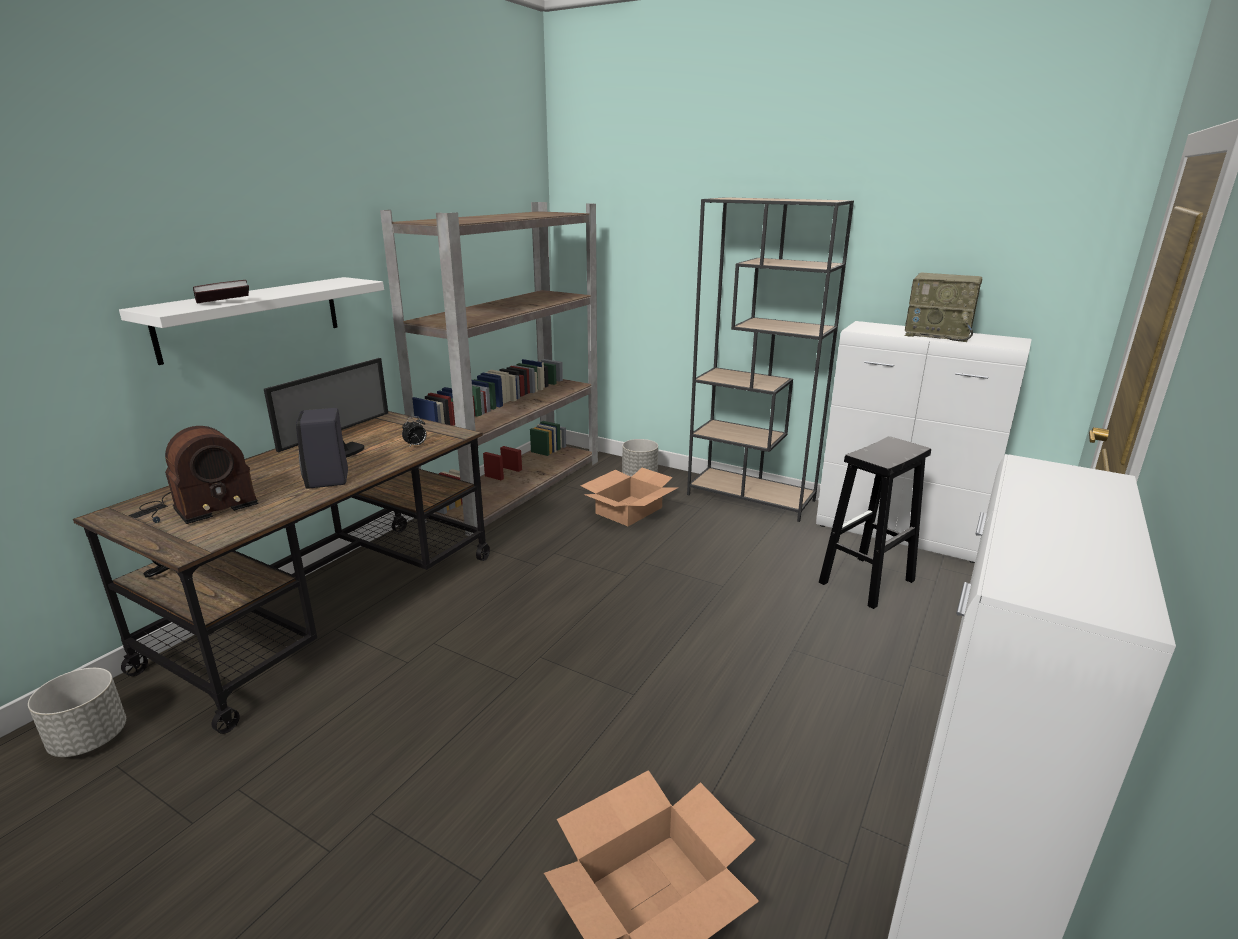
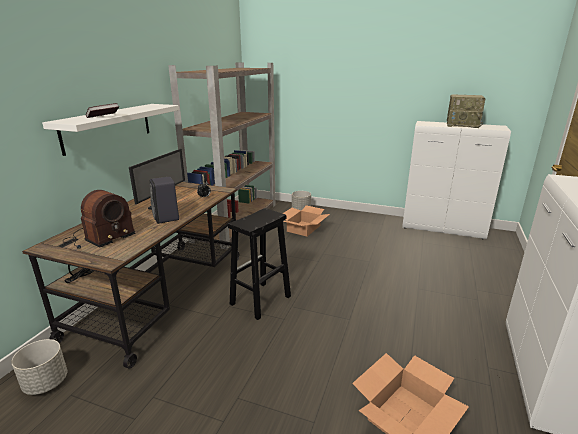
camera: 10 degrees left, 0 degrees up
(751, 497) = (363, 217): bookcase -> none
(866, 582) = (438, 253): black stool -> black stool (260, 301)

